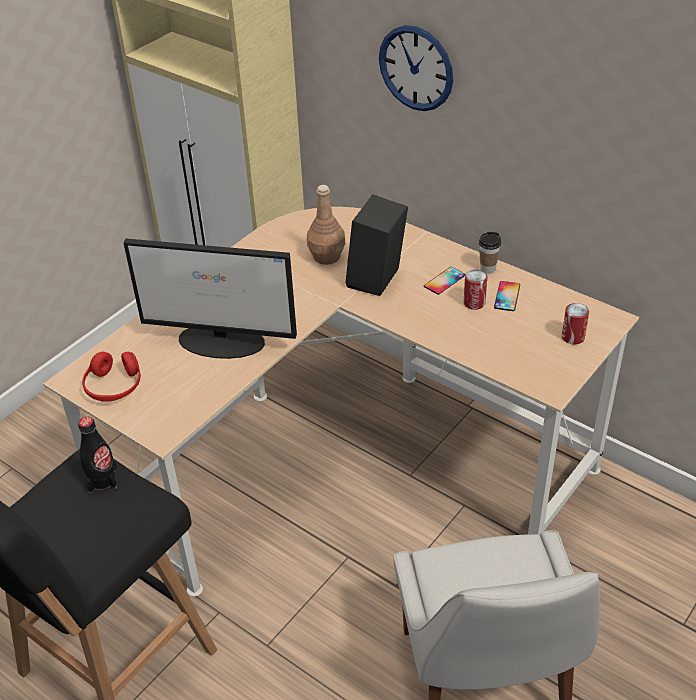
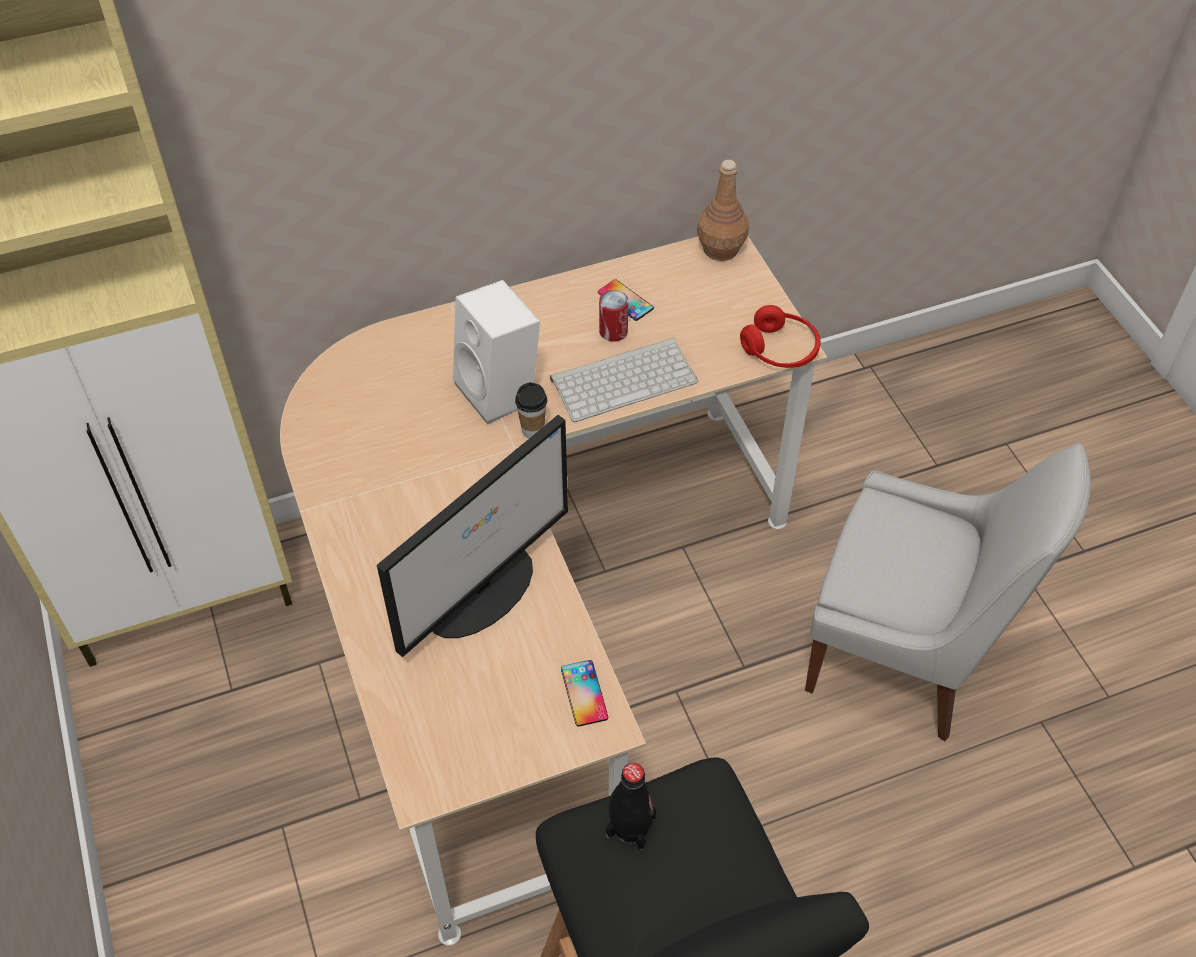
camera: 60 degrees left, 10 degrees up
(114, 386) = (474, 744): red headphones -> red headphones (780, 349)
(326, 256) = (410, 414): brown bottle -> brown bottle (720, 249)
(377, 281) = (501, 392): black speaker -> white speaker
(416, 68) = (388, 112): wall clock -> none
(439, 325) = (624, 378): none -> keyboard
(444, 281) = (554, 335): phone -> phone (584, 693)
(487, 269) = (566, 290): cup -> cup (533, 430)
(573, 337) = (731, 288): can -> none

